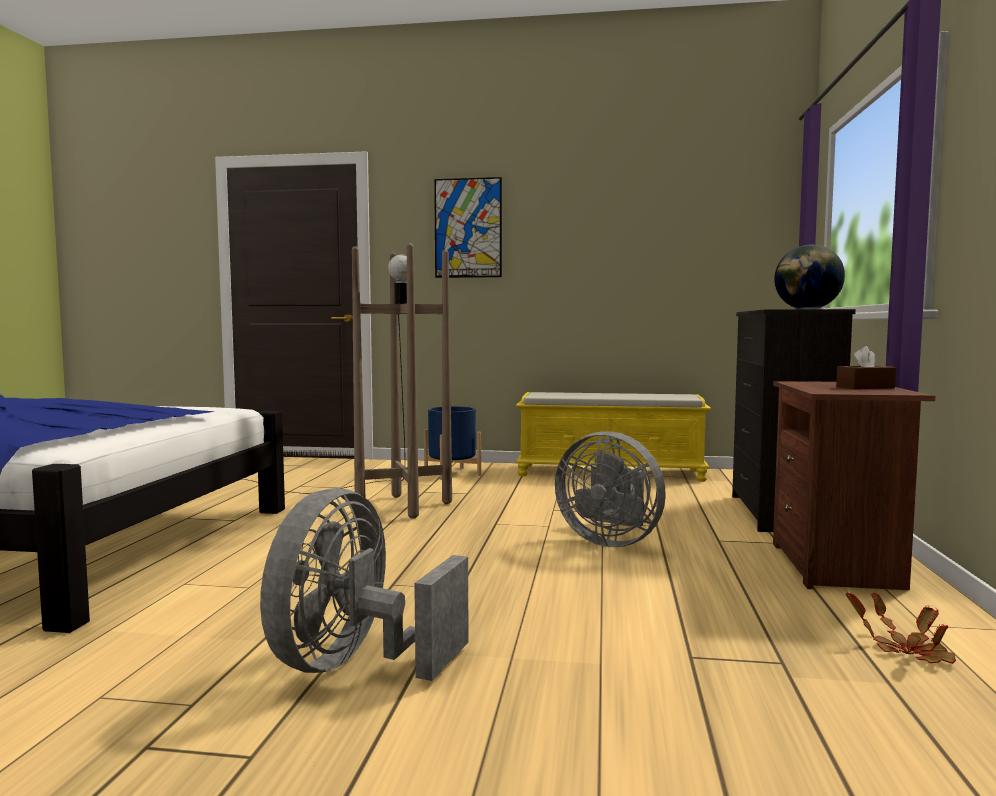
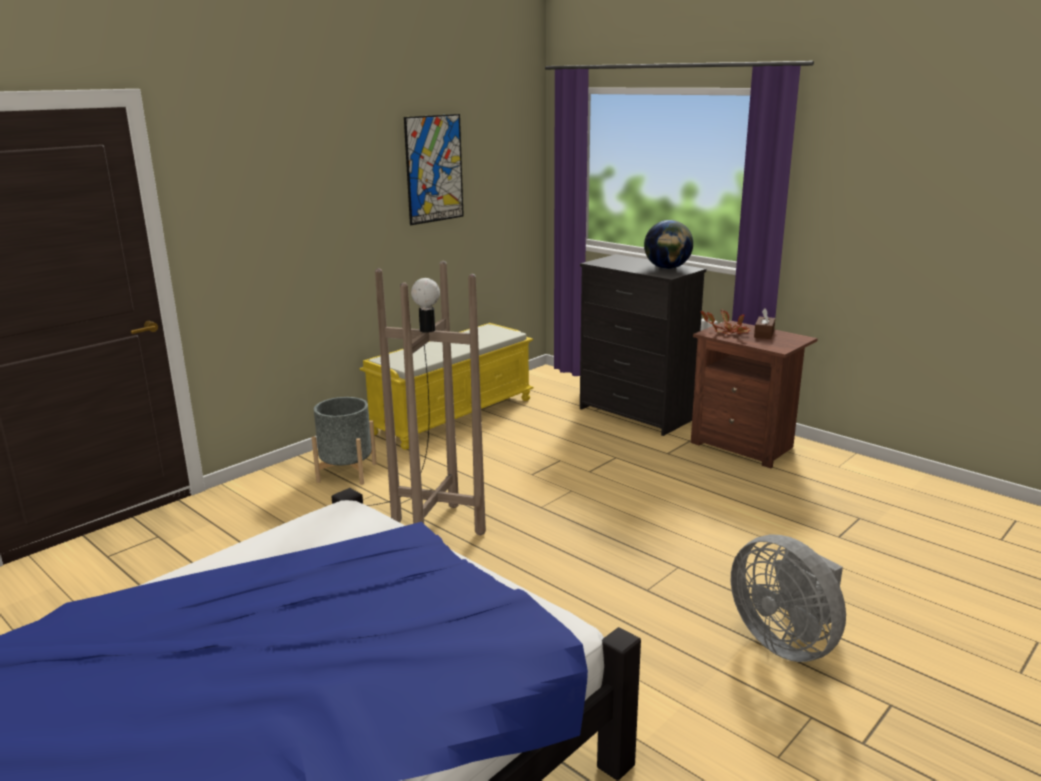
camera: 55 degrees left, 15 degrees up
(452, 473) = (347, 472): blue planter -> grey planter
(468, 228) = (282, 187): picture -> picture (434, 169)
(610, 541) = (632, 484): grey fan -> none
(907, 651) = (864, 485): potted plant -> potted plant (728, 332)

